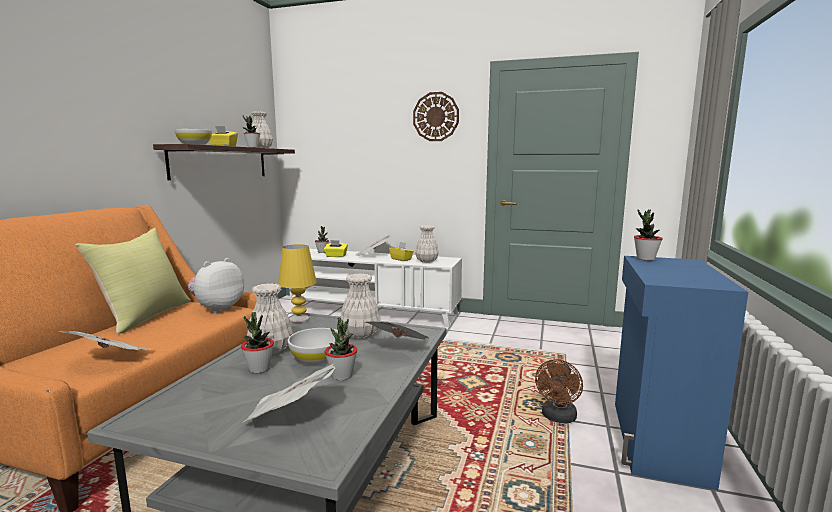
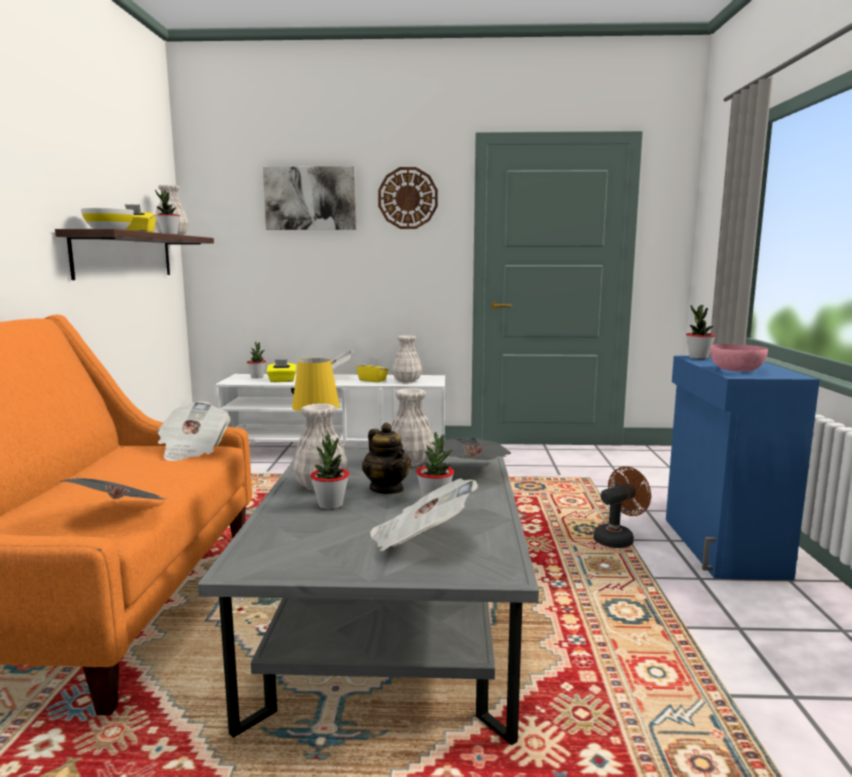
camera: 15 degrees left, 0 degrees up
(145, 316) = (99, 465): yellow pillow -> none
(217, 309) = (193, 450): plush toy -> newspaper
(316, 358) = (387, 489): white bowl -> teapot
(364, 119) = (310, 198): none -> picture
(558, 418) = (617, 539): brown fan -> brown fan turned 135 degrees counterclockwise
(666, 275) = (736, 370): none -> pink bowl

